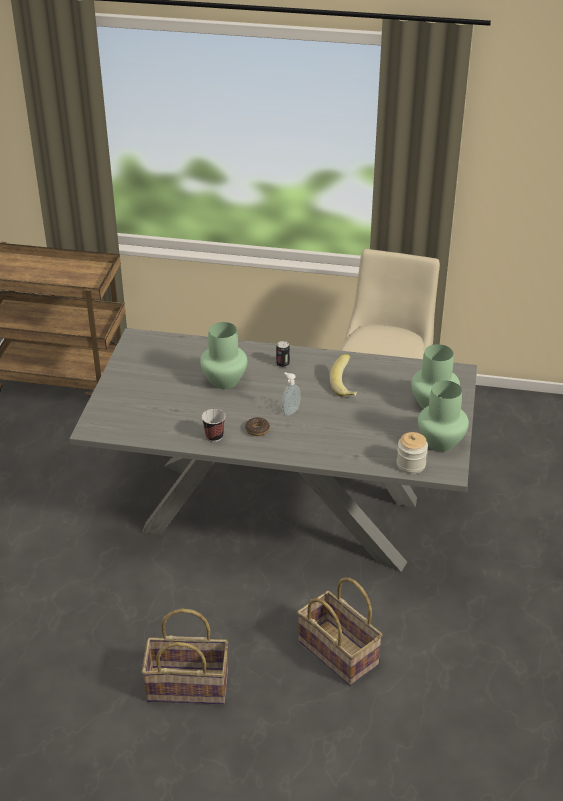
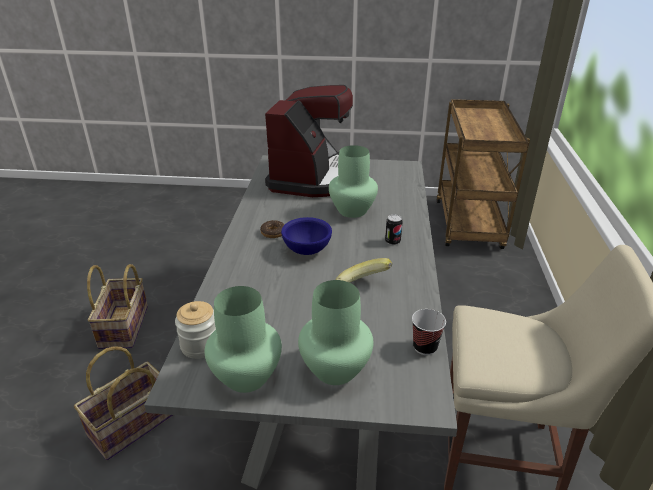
camera: 85 degrees right, 5 degrees down
(145, 400) = (314, 177): none -> coffee machine
(214, 436) = (263, 211): cup -> cup (425, 347)
(290, 411) = (306, 250): soap dispenser -> blue bowl

